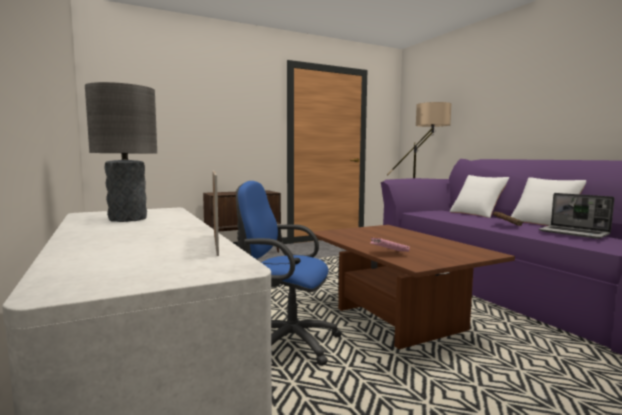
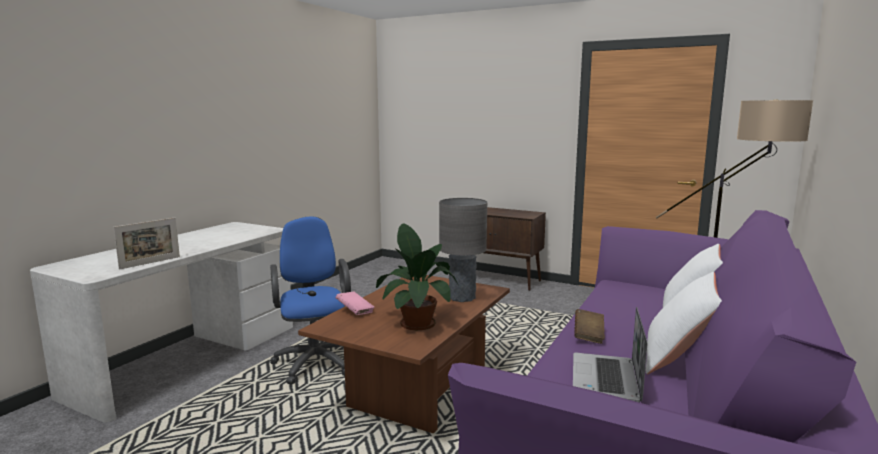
camera: 55 degrees right, 5 degrees up
(127, 219) = (218, 234): grey table lamp -> grey table lamp (461, 298)
(435, 246) = (417, 322): none -> potted plant

